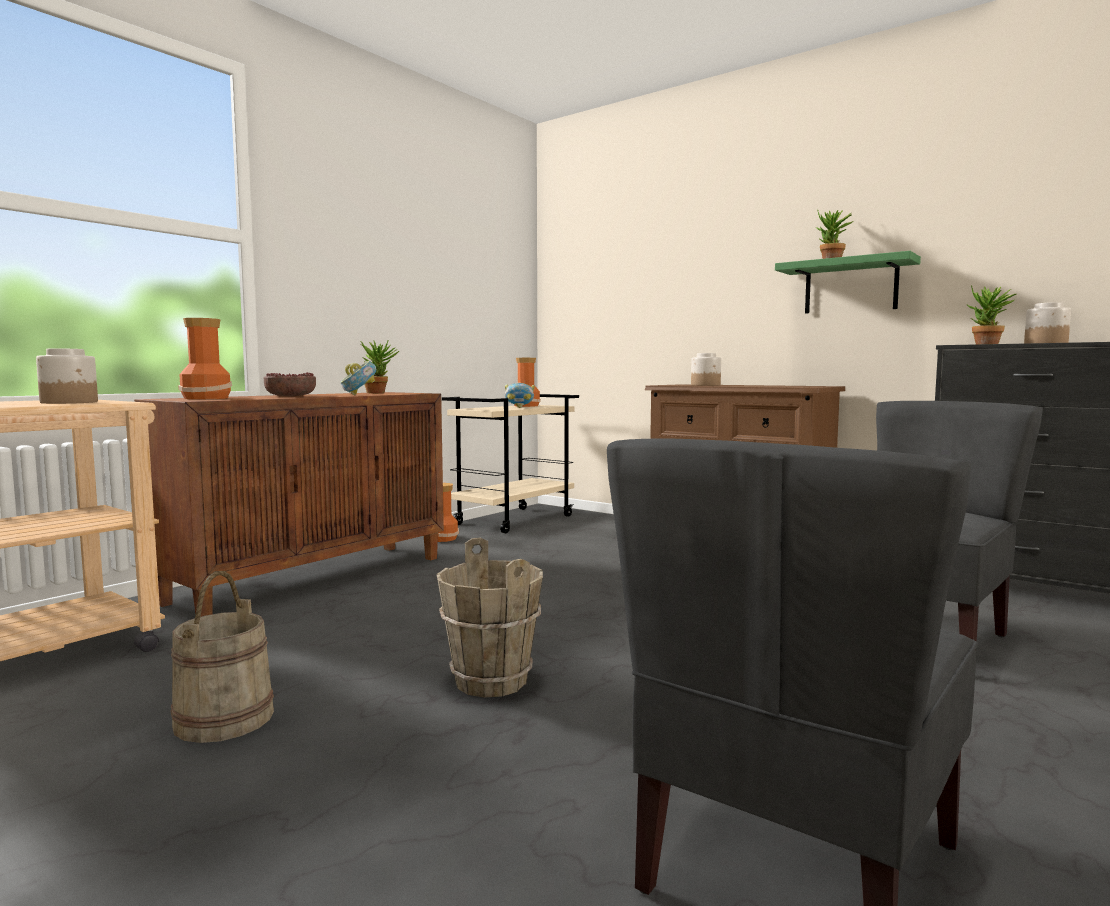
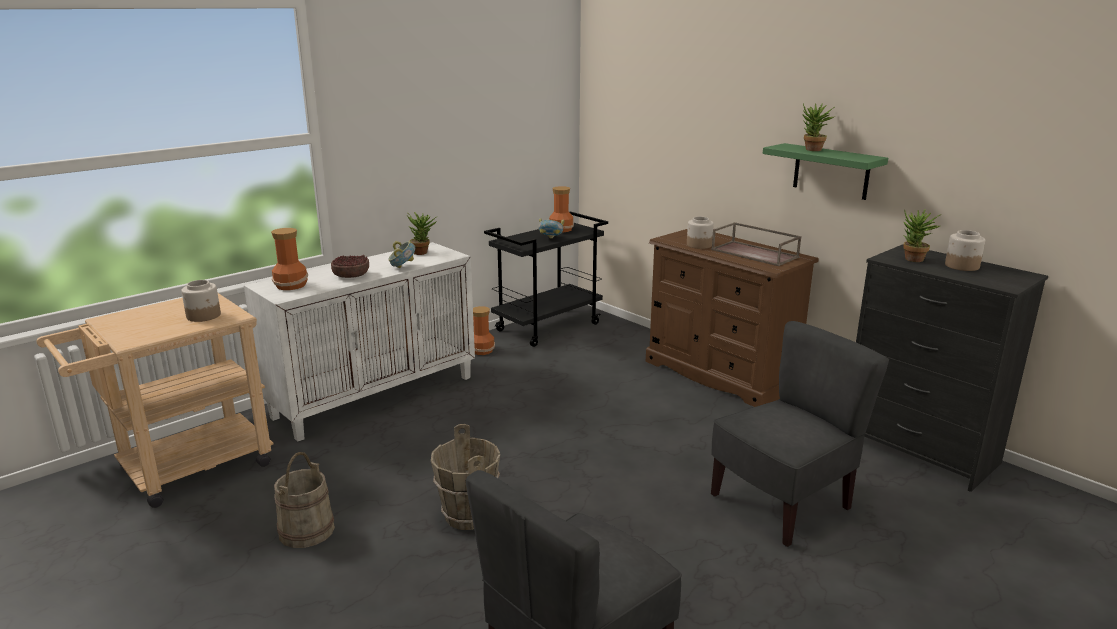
camera: 10 degrees right, 15 degrees up
(313, 578) = (375, 396): brown cabinet -> white cabinet
(514, 520) = (548, 327): beige cart -> black cart
(774, 385) = (755, 253): none -> brown tray

